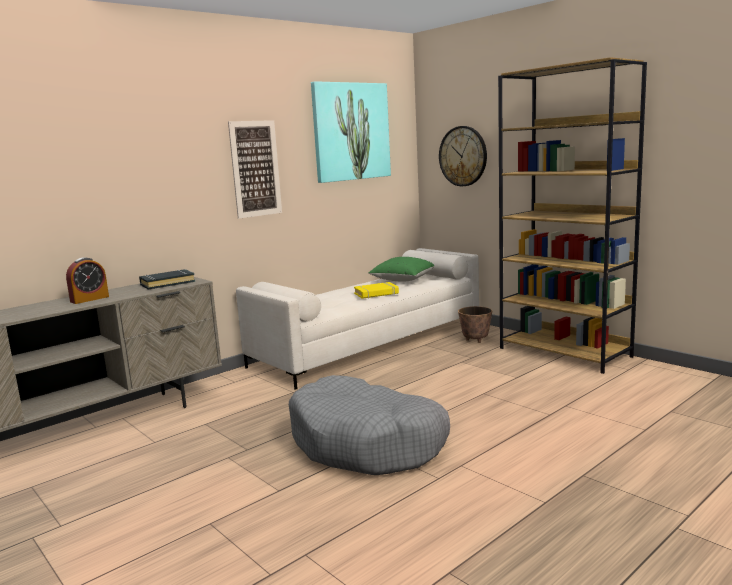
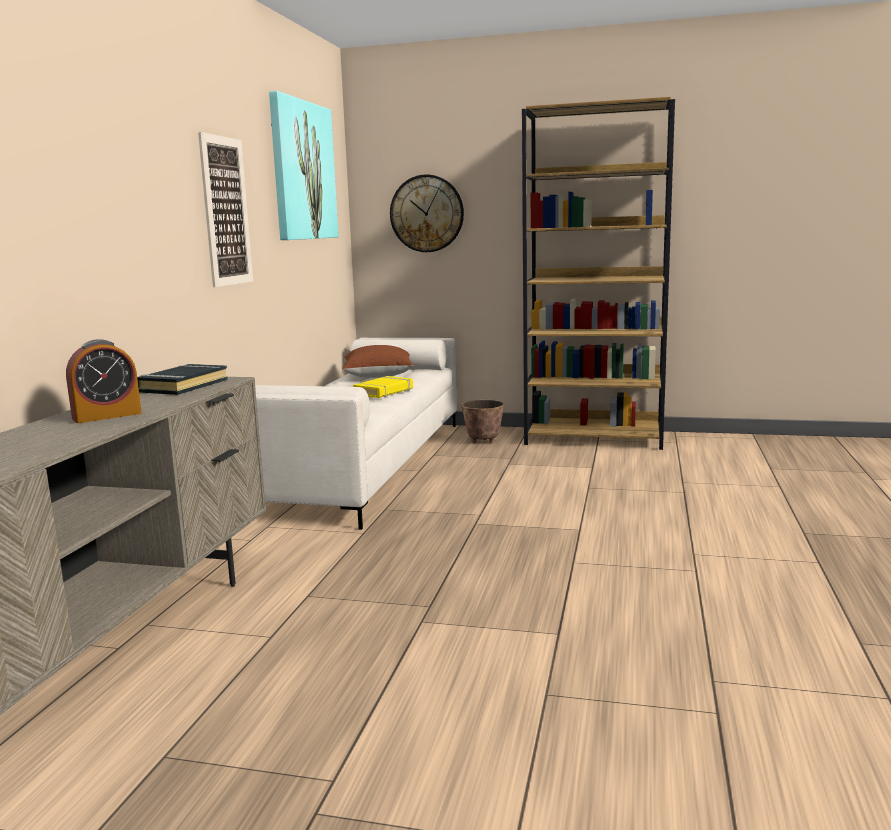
camera: 35 degrees left, 0 degrees up
(89, 299) = (107, 416): alarm clock -> alarm clock turned 45 degrees clockwise
(367, 443) = (563, 560): grey dog bed -> none
(403, 280) = (378, 376): green pillow -> brown pillow

